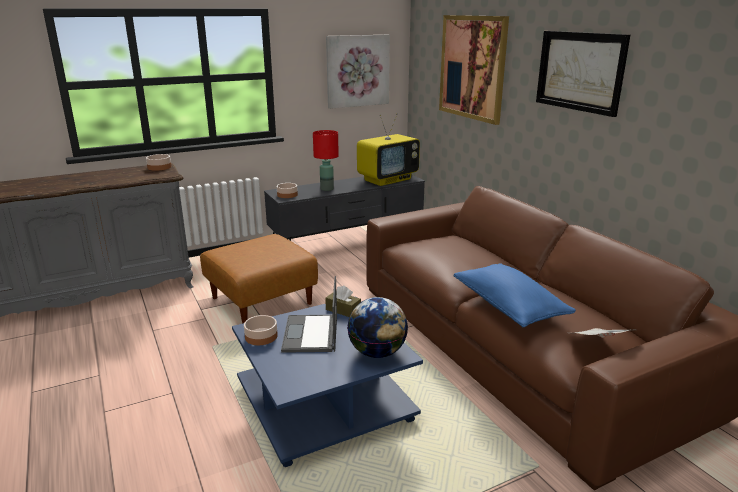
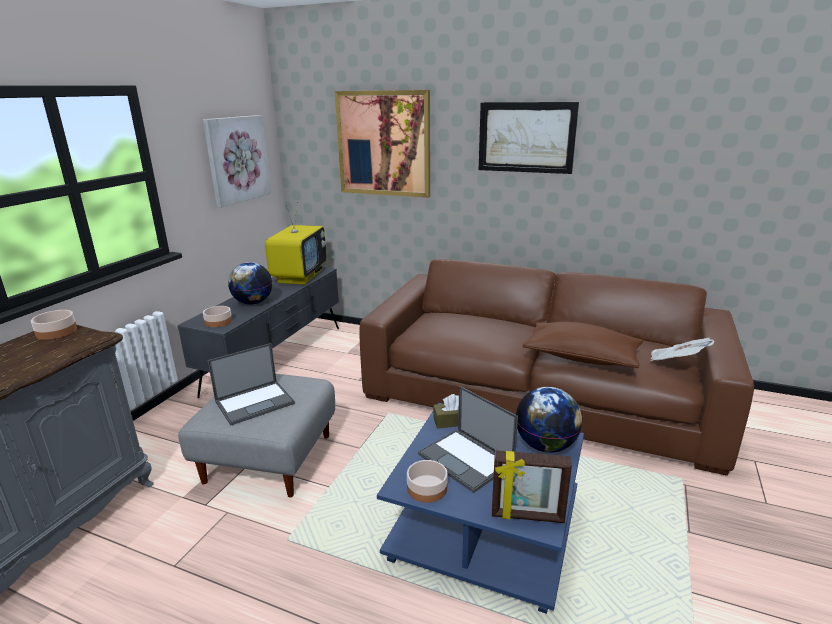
camera: 40 degrees left, 0 degrees up
(252, 252) = (255, 402): none -> laptop
(262, 300) = (268, 457): brown ottoman -> grey ottoman
(287, 380) = (527, 517): none -> picture frame
(326, 189) = (253, 303): red table lamp -> globe
(509, 307) = (581, 358): blue pillow -> brown pillow

